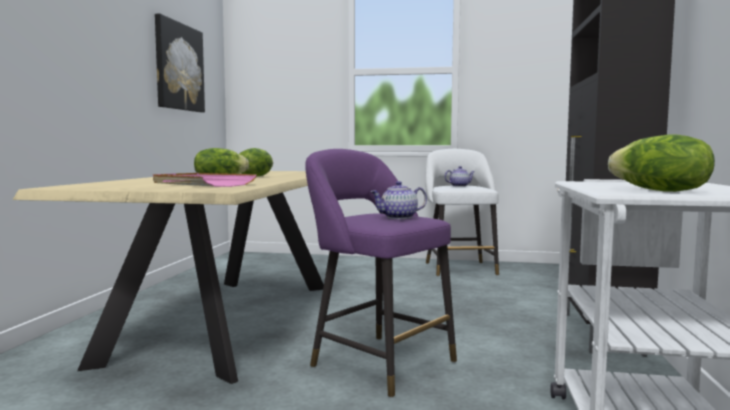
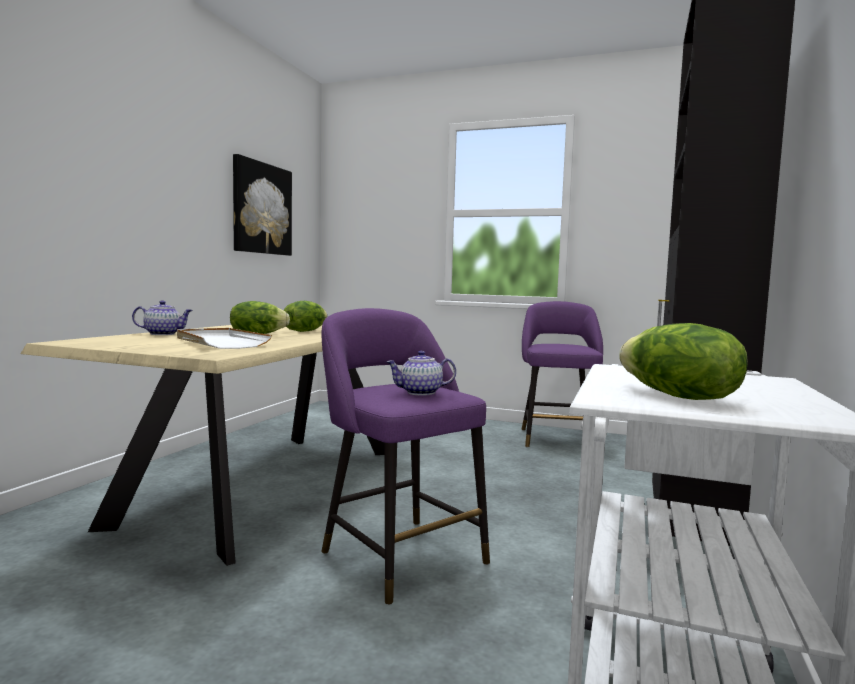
camera: 10 degrees right, 0 degrees up
(201, 184) = (219, 342): pink tray -> white tray
(459, 186) = (559, 345): teapot -> teapot (164, 334)
(459, 268) = (557, 438): white stool -> purple stool

